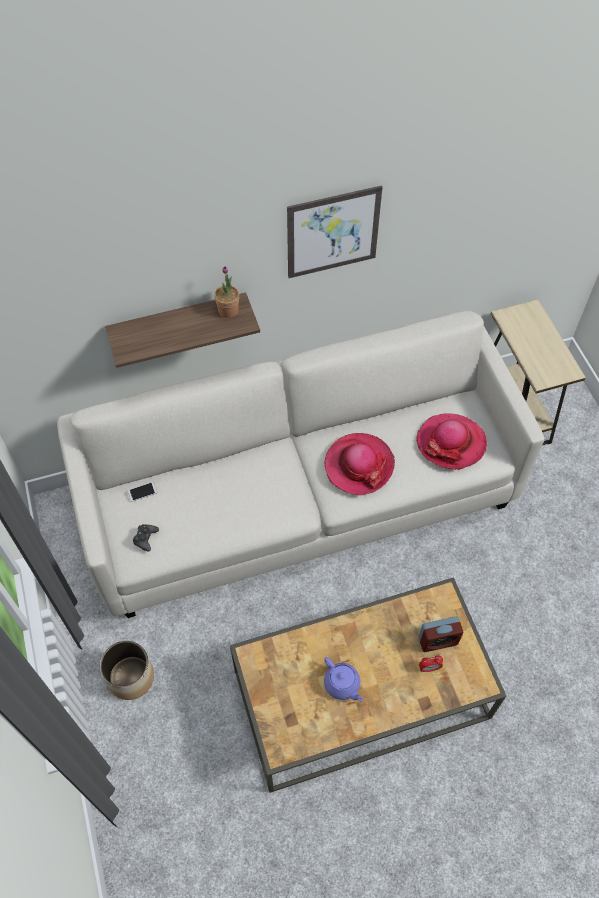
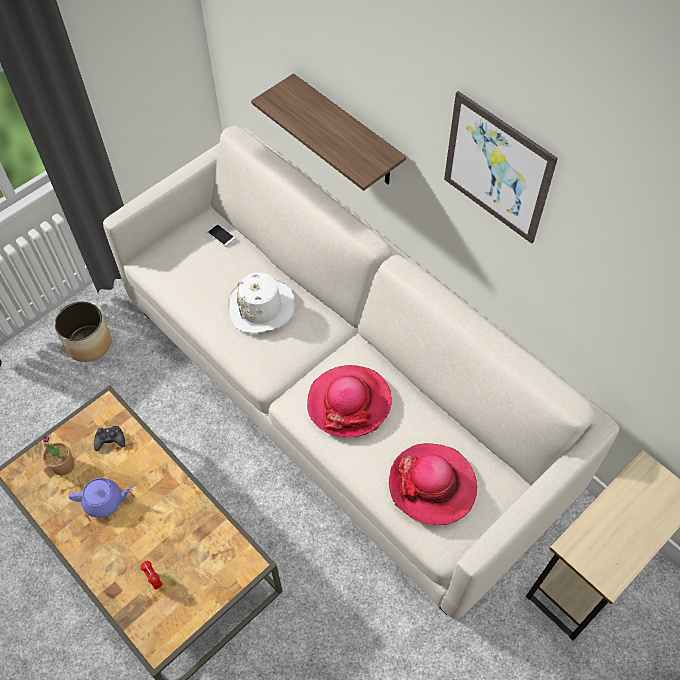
camera: 65 degrees right, 0 degrees up
(145, 538) = (172, 260): black game controller -> black game controller (110, 440)
(228, 310) = (371, 152): potted plant -> potted plant (63, 465)
(237, 489) = (261, 307): none -> white hat
(342, 684) = (104, 501): purple teapot -> purple teapot turned 120 degrees counterclockwise
(438, 641) = (190, 577): alarm clock -> none

